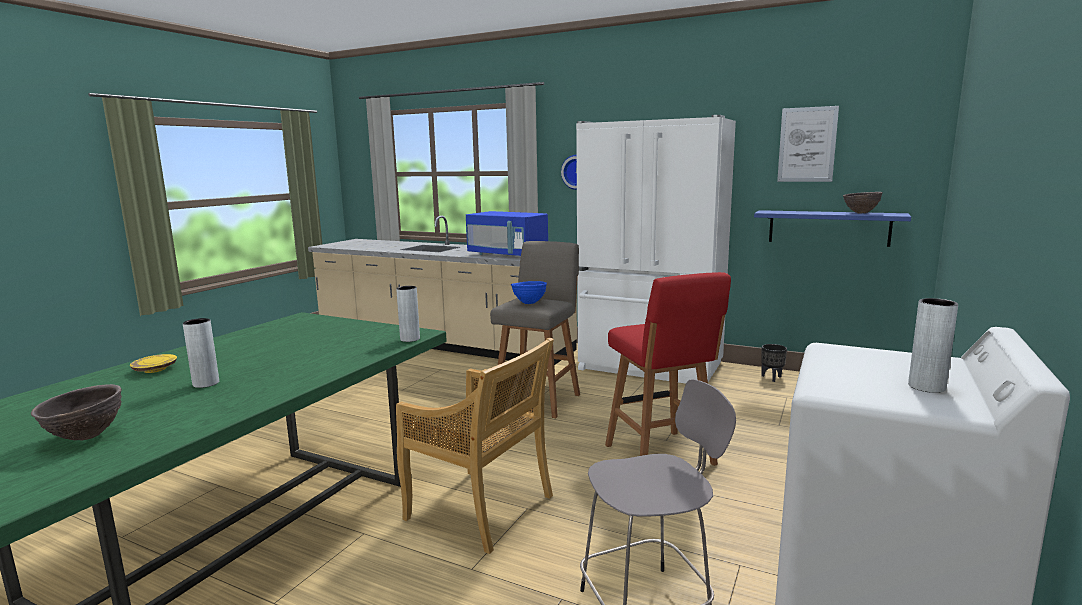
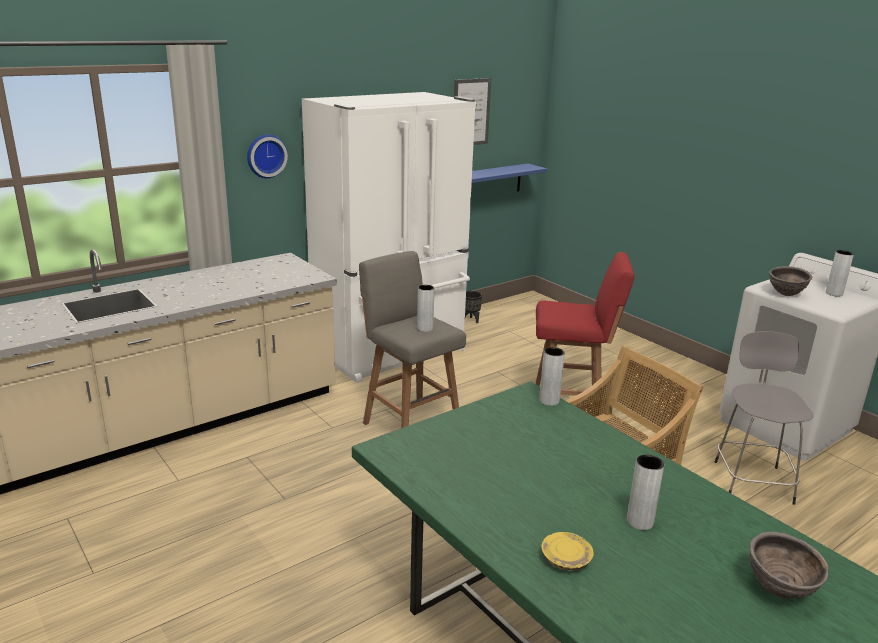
camera: 65 degrees left, 10 degrees up
(507, 255) = (262, 282): blue microwave -> none
(529, 303) = (425, 328): blue bowl -> grey vase
(860, 213) = (512, 168): brown bowl -> brown bowl (785, 294)

